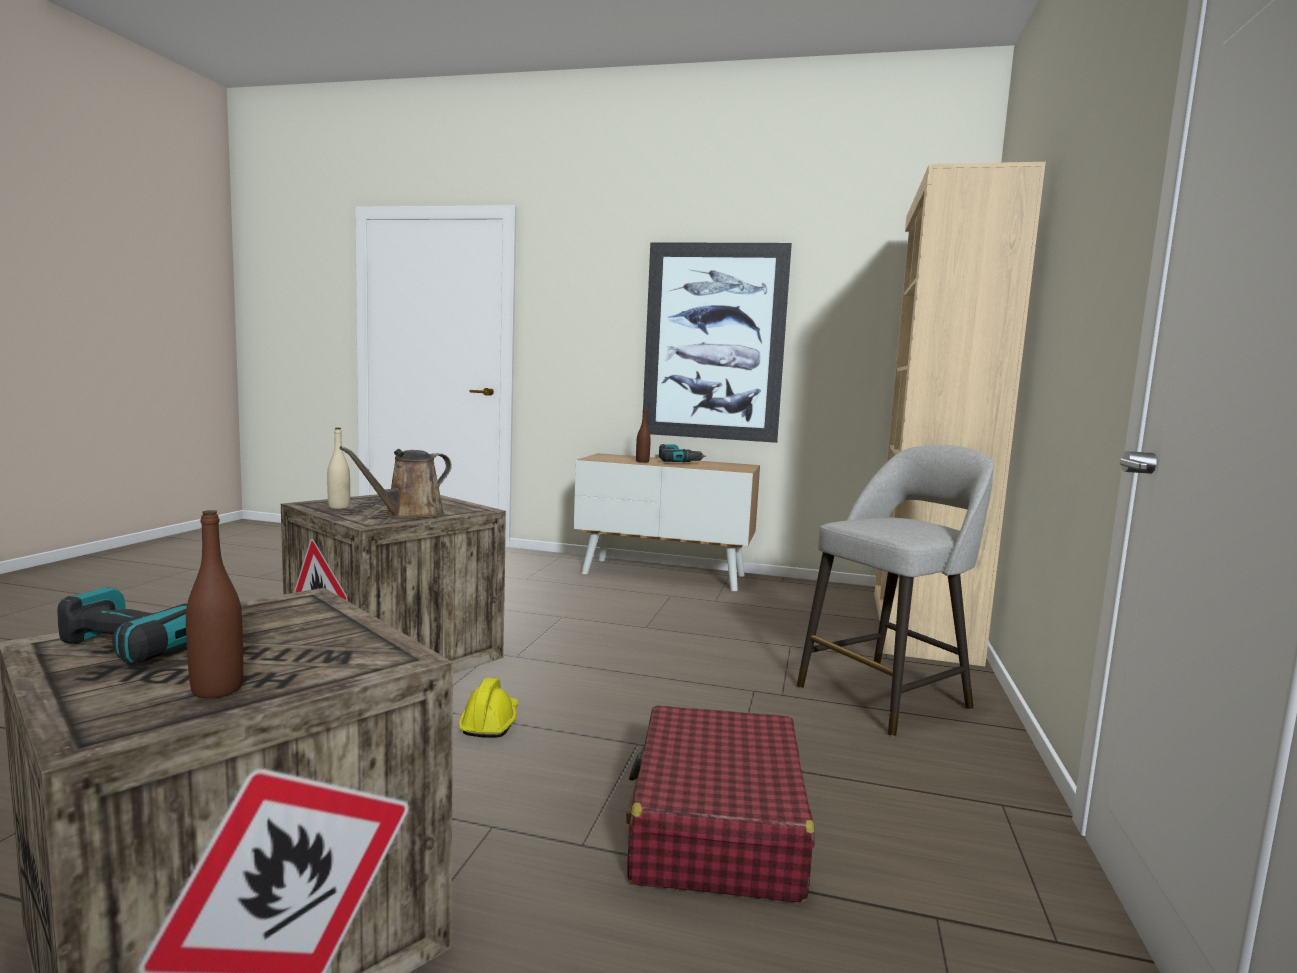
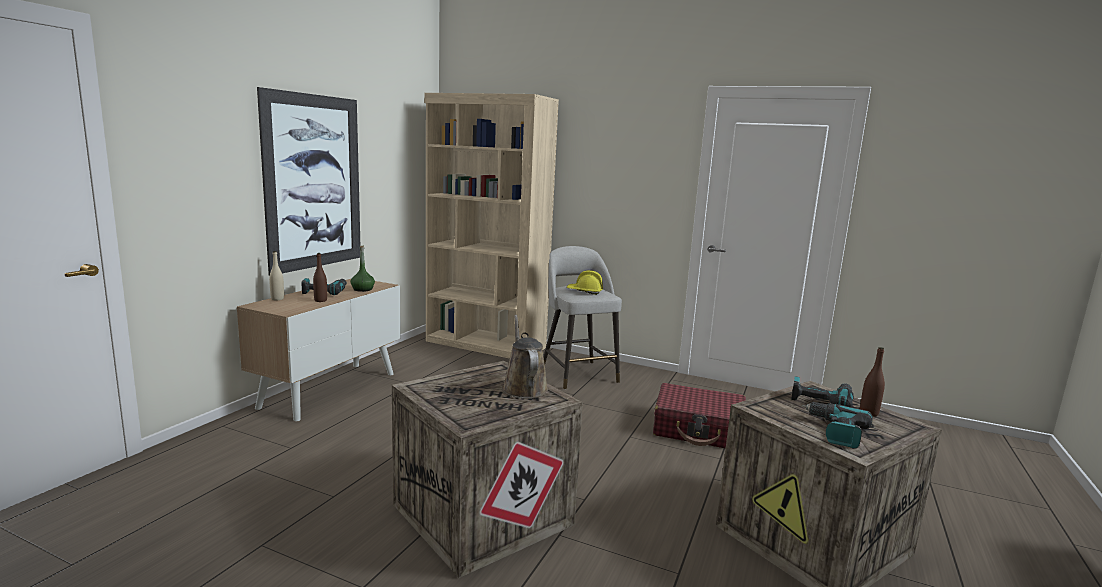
camera: 80 degrees left, 5 degrees up
(315, 652) = (821, 401): none -> power drill
(339, 507) = (486, 412): beige bottle -> beige bottle (277, 299)
(409, 515) = (523, 387): brown watering can -> brown watering can turned 150 degrees counterclockwise
(490, 722) = (606, 476): yellow hard hat -> yellow hard hat (585, 291)
(706, 466) = (362, 289): none -> green bottle

